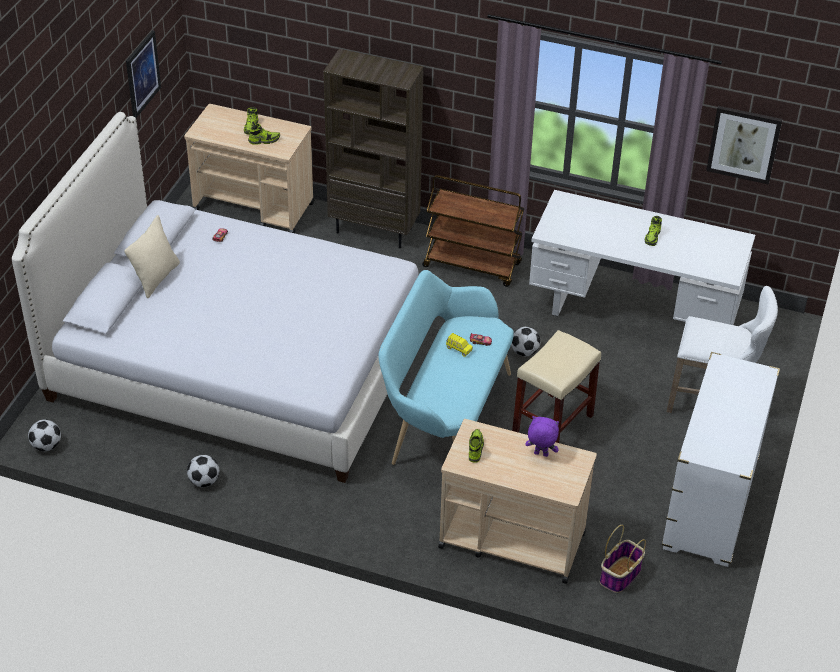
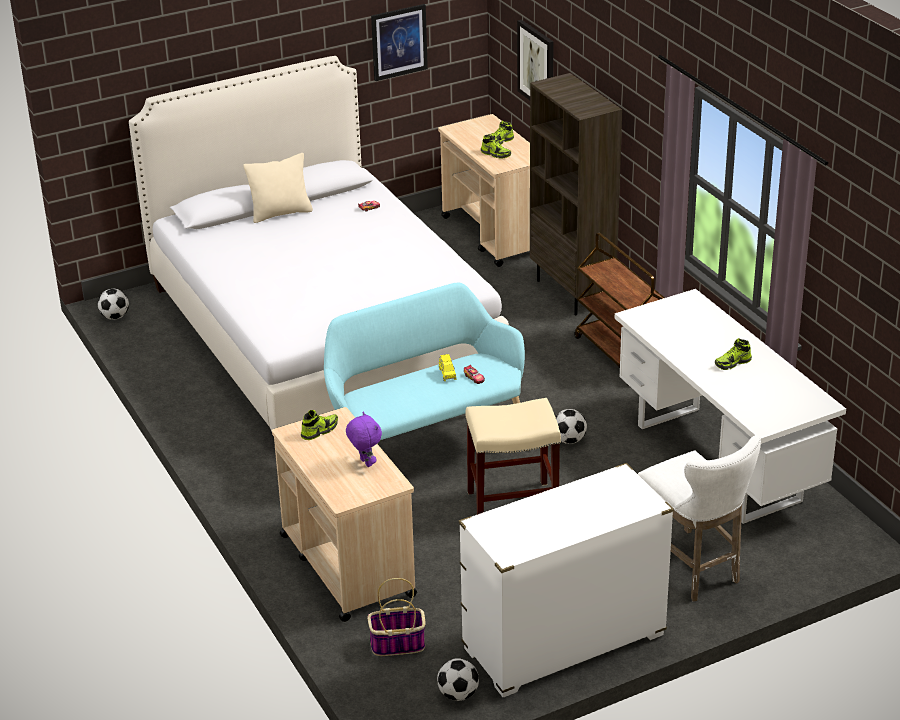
camera: 45 degrees right, 10 degrees down
(204, 481) = (182, 395): football -> football (458, 694)
(744, 144) = (857, 287): picture -> picture (537, 66)

